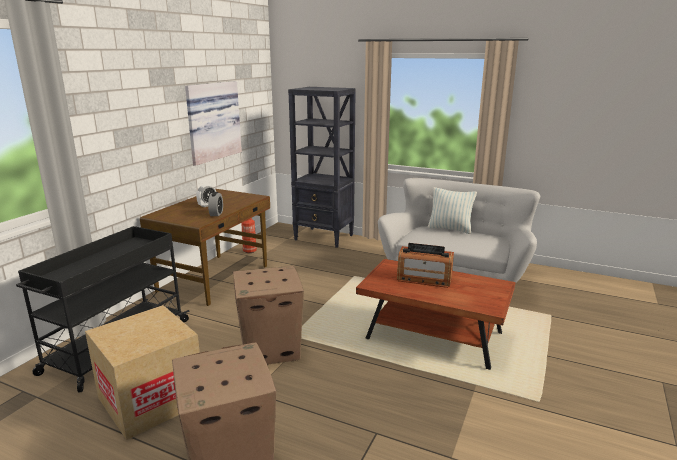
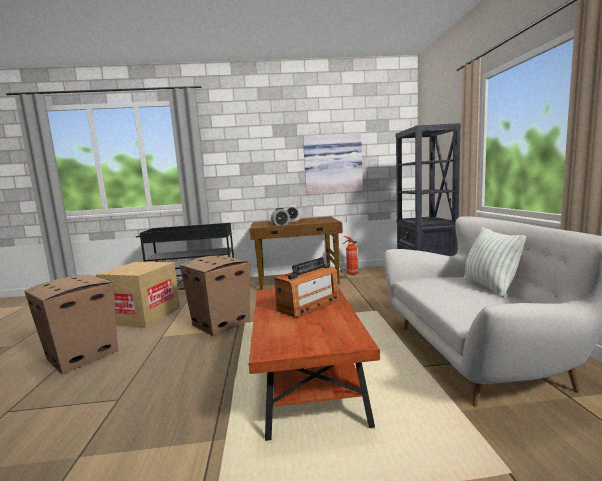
camera: 60 degrees right, 10 degrees down
(424, 279) = (309, 305): radio -> radio turned 120 degrees counterclockwise

